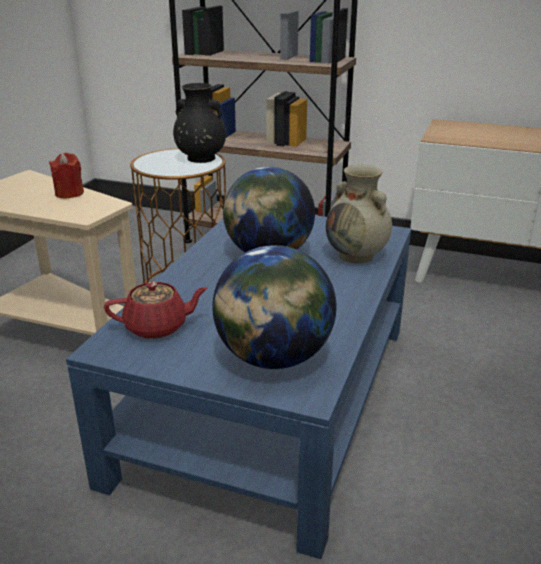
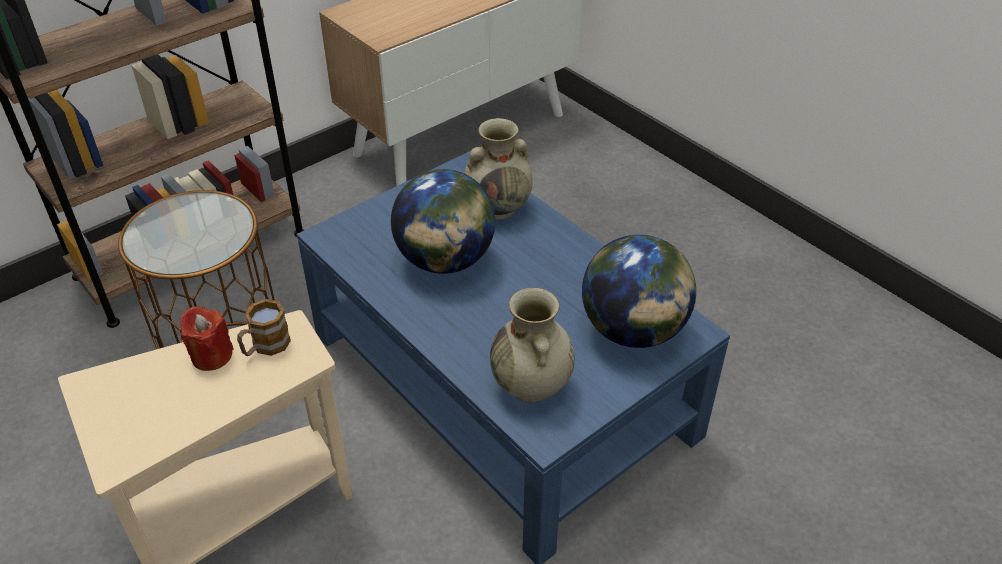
camera: 60 degrees left, 15 degrees up
(88, 203) = (265, 346): none -> mug
(158, 327) = (531, 386): red teapot -> beige vase
(200, 158) = (201, 210): black vase -> none

